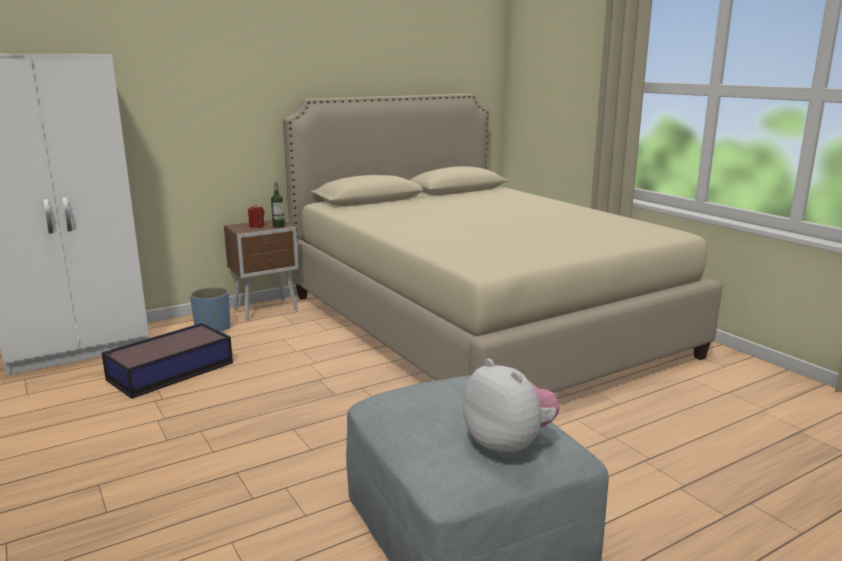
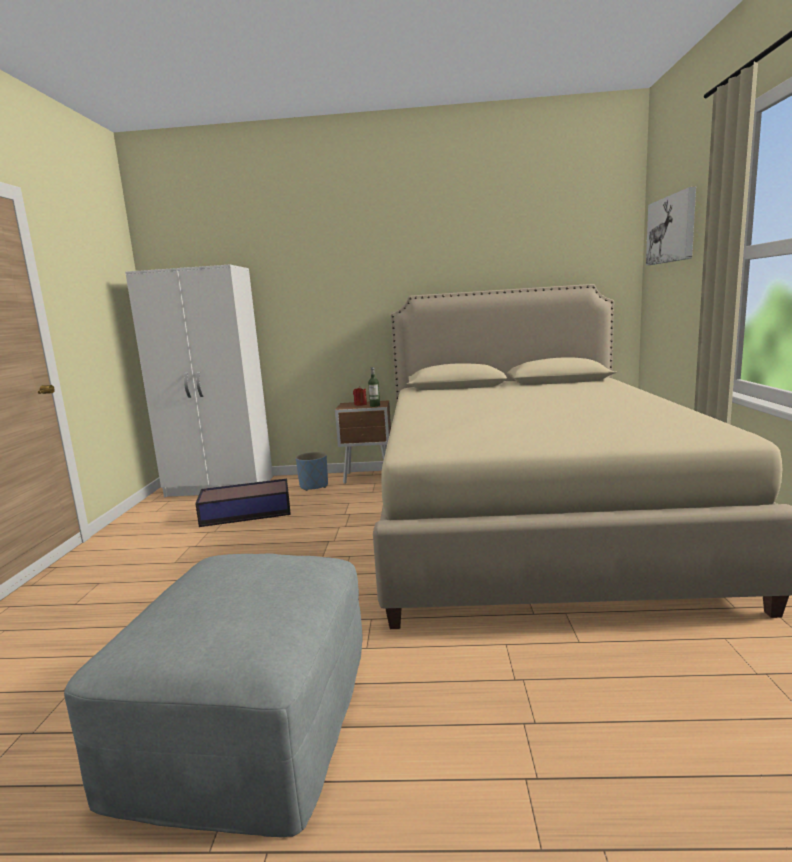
camera: 35 degrees right, 5 degrees down
(509, 445) = (206, 636): plush toy -> none
(546, 51) = (671, 229): none -> picture

